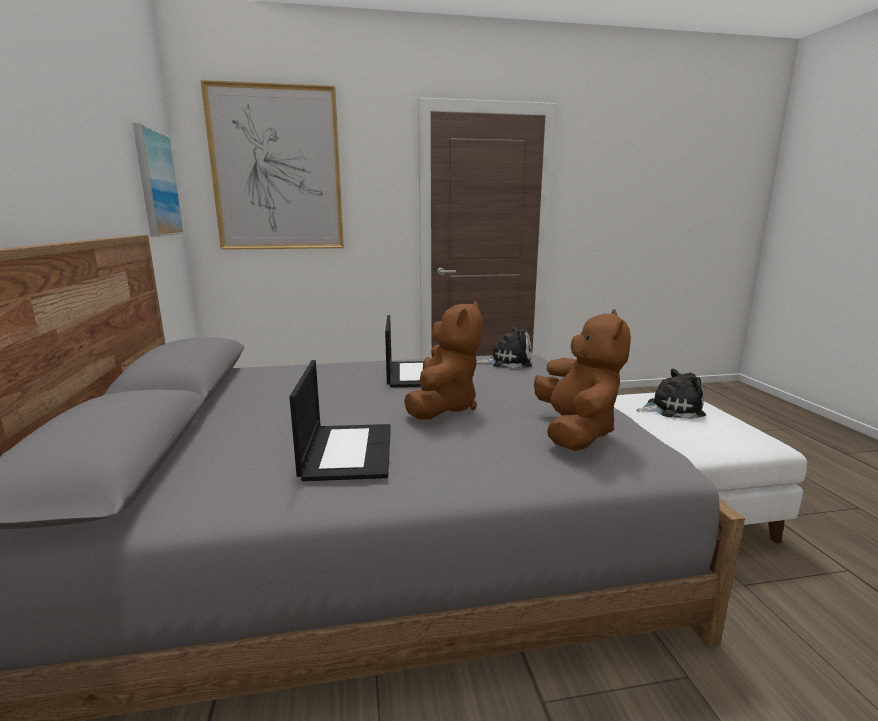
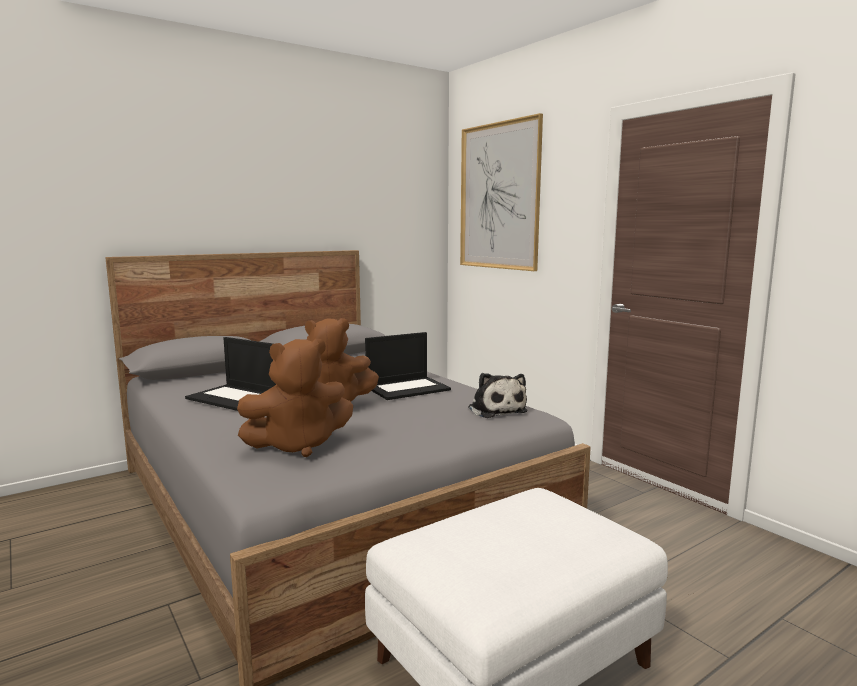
camera: 65 degrees right, 5 degrees down
(157, 184) = (404, 214): picture -> none
(347, 451) = (234, 397): laptop -> laptop turned 60 degrees clockwise
(671, 409) = (530, 527): plush toy -> none

